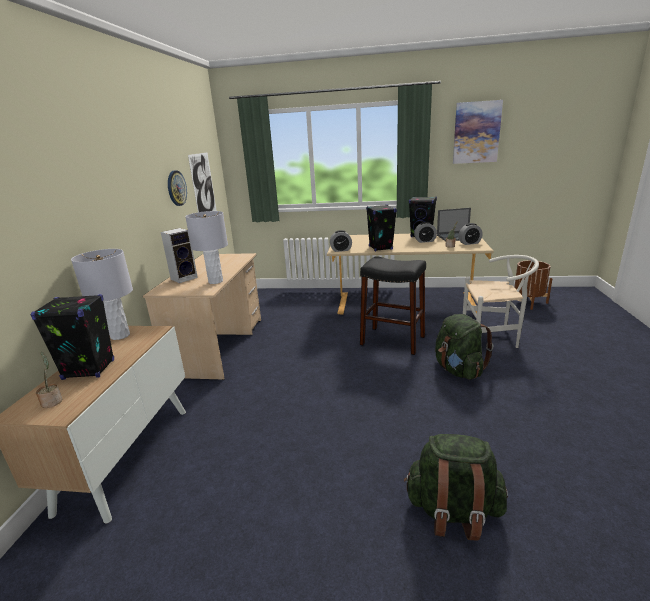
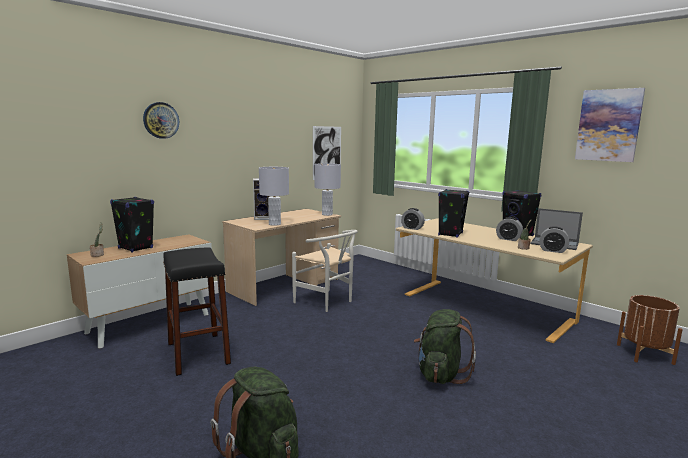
camera: 35 degrees right, 10 degrees down
(120, 336) = (178, 239): grey table lamp -> grey table lamp (327, 214)
(176, 188) = (289, 149): wall clock -> wall clock (161, 120)
(392, 340) = (419, 329): black stool -> black stool (198, 353)
(494, 338) = (530, 367): white chair -> white chair (327, 302)

